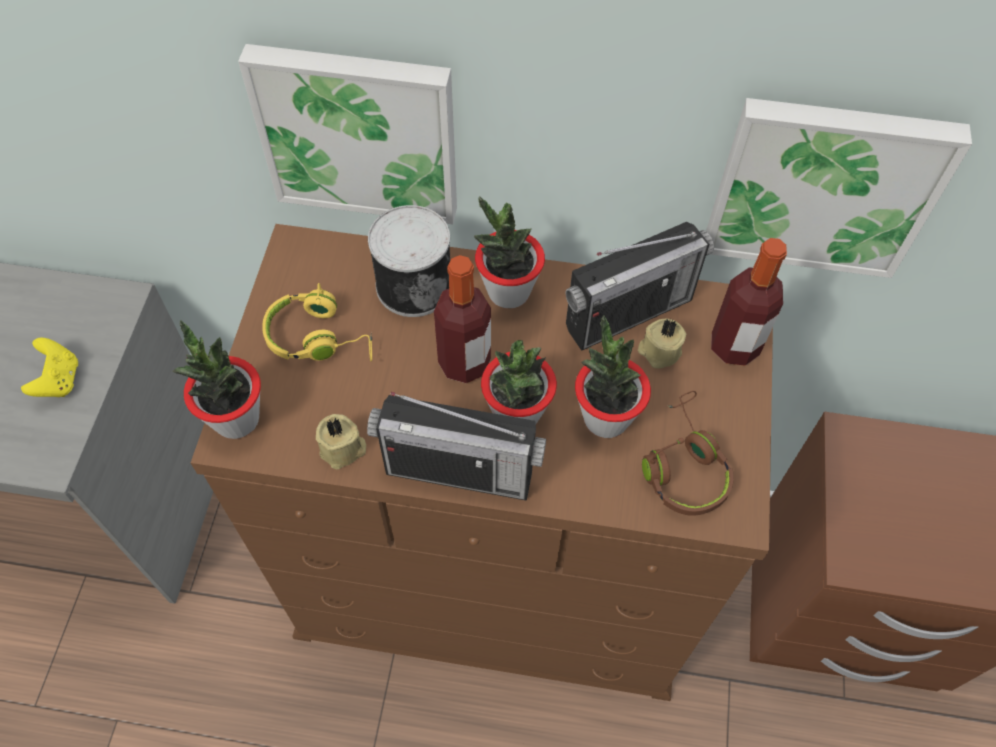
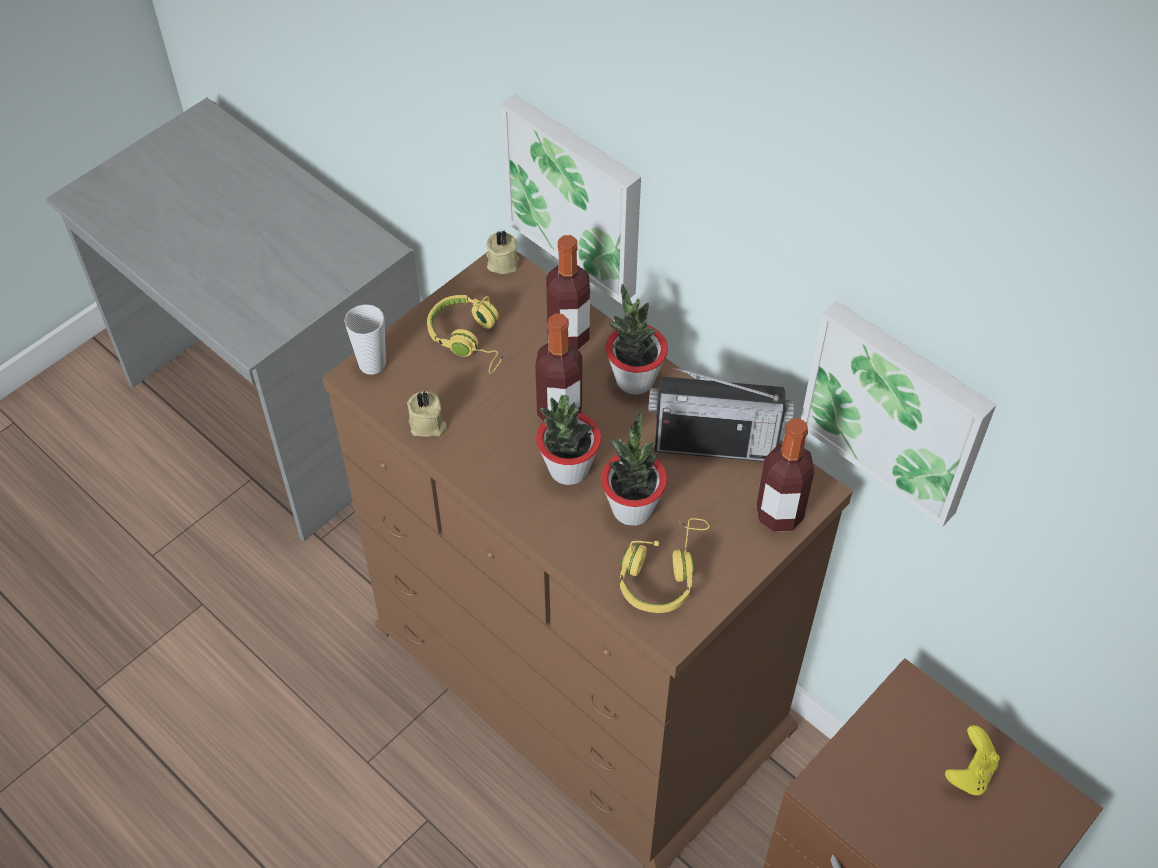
camera: 35 degrees right, 5 degrees down
(59, 380) = (297, 287): yellow game controller -> yellow game controller (969, 772)
(236, 419) = (372, 364): potted plant -> cup
(413, 283) = (568, 336): can -> bottle
(459, 471) = (496, 484): radio -> none
(659, 351) = (715, 485): beige candle -> beige candle (502, 262)
(683, 465) = (662, 573): brown headphones -> yellow headphones

